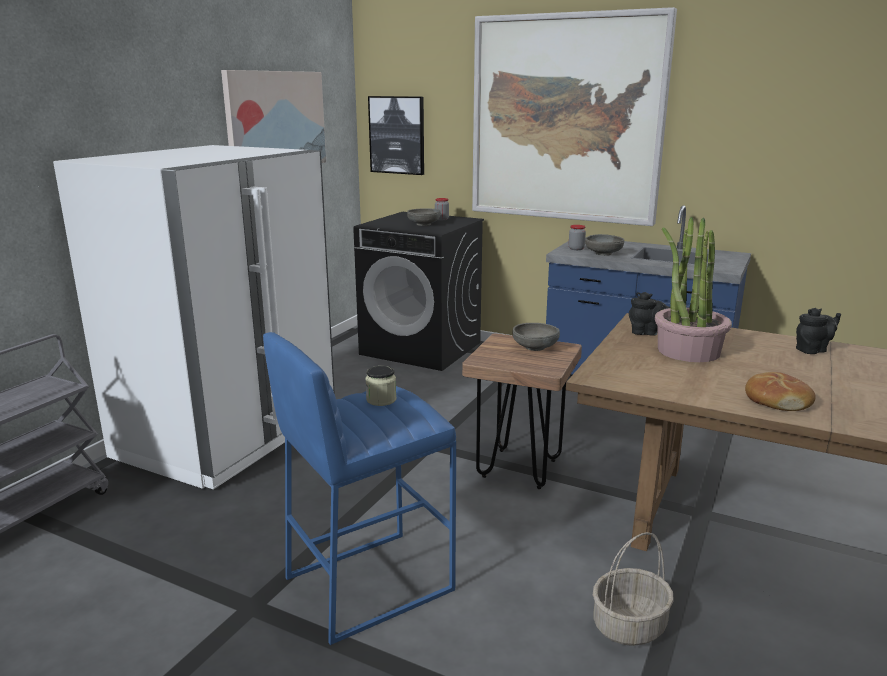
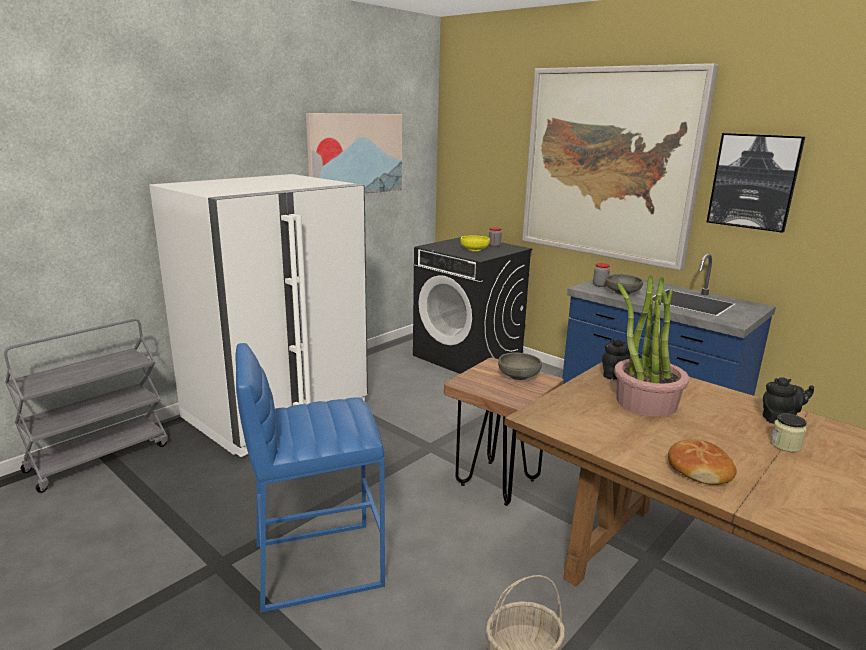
camera: 15 degrees right, 0 degrees up
(381, 400) = (331, 411): jar -> jar (785, 445)
(397, 135) = (467, 169): picture -> picture (753, 181)
(424, 224) = (474, 250): grey bowl -> yellow bowl

